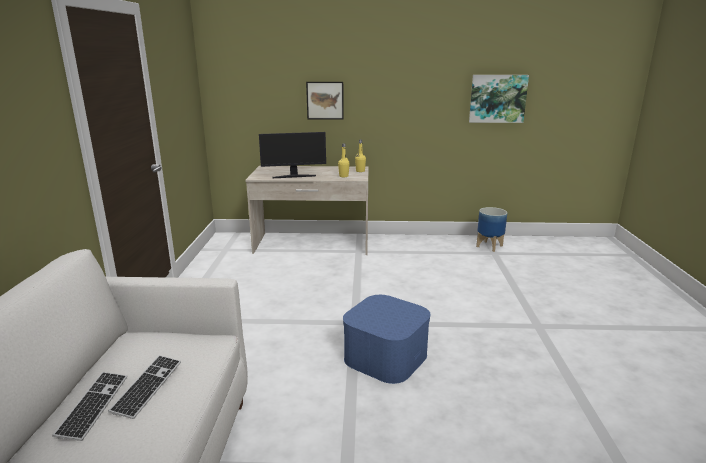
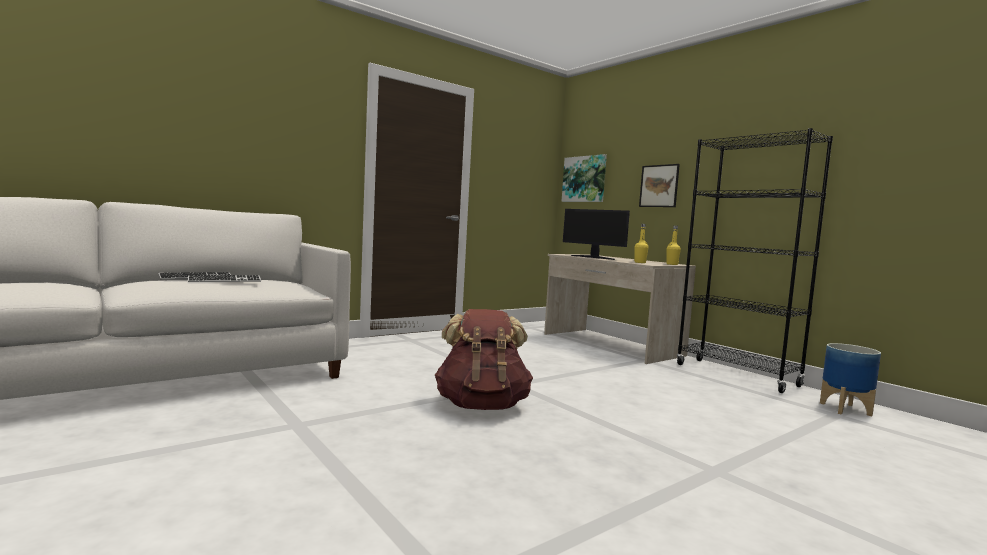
camera: 50 degrees right, 15 degrees down
(385, 356) = (482, 406): blue storage box -> brown backpack
(416, 241) = (736, 375): none -> black bookcase
(497, 98) = (896, 176): picture -> picture (584, 179)

